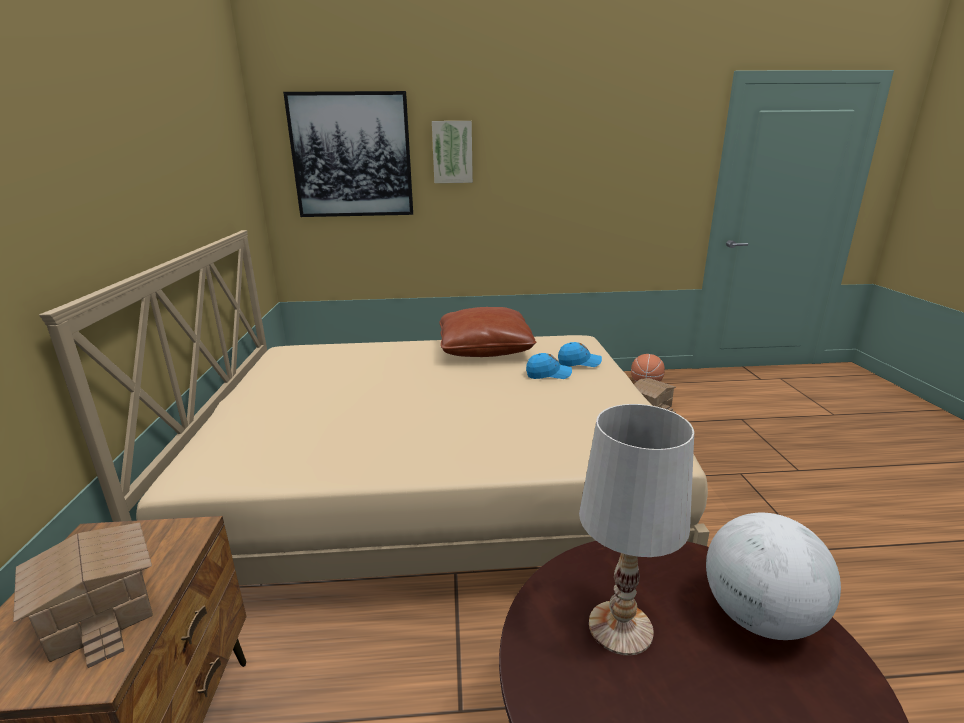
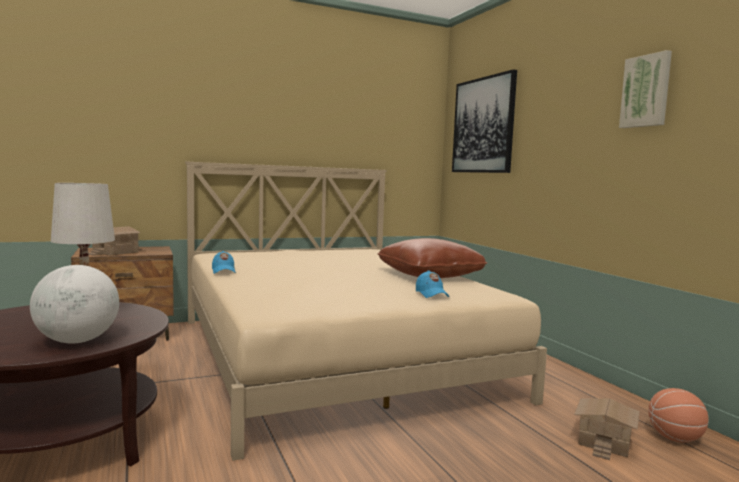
camera: 70 degrees right, 15 degrees down
(452, 152) = (540, 116): picture -> picture (646, 91)
(548, 374) = (392, 288): blue cap -> blue cap (223, 271)

